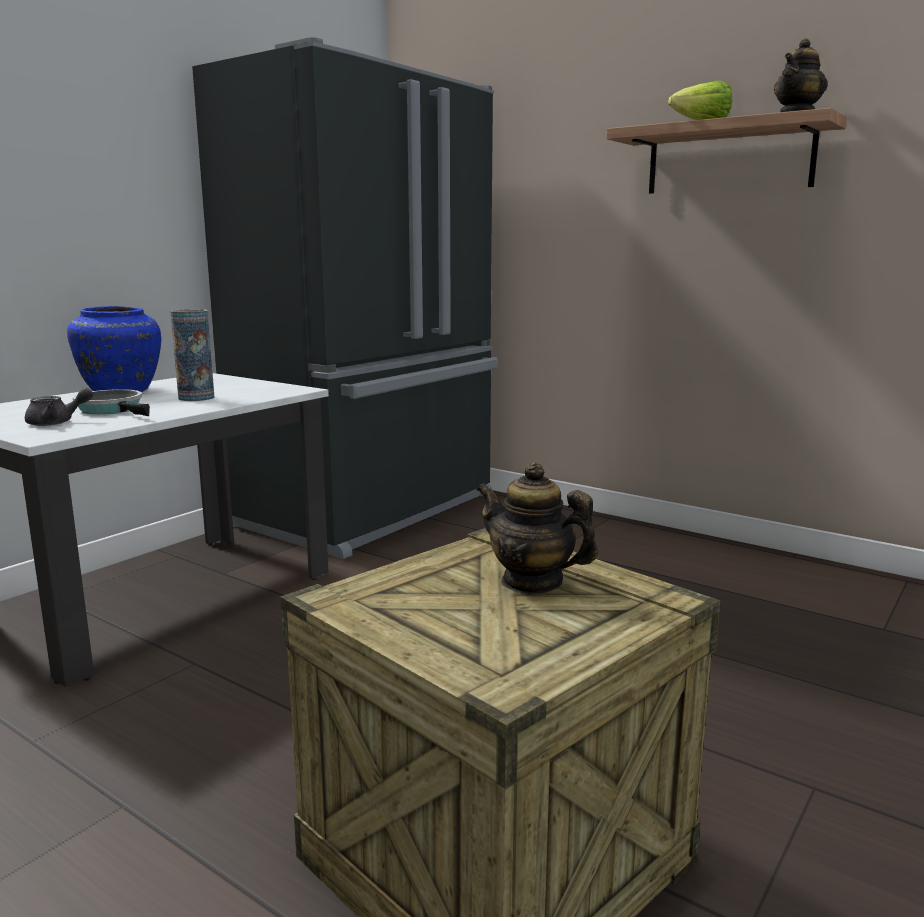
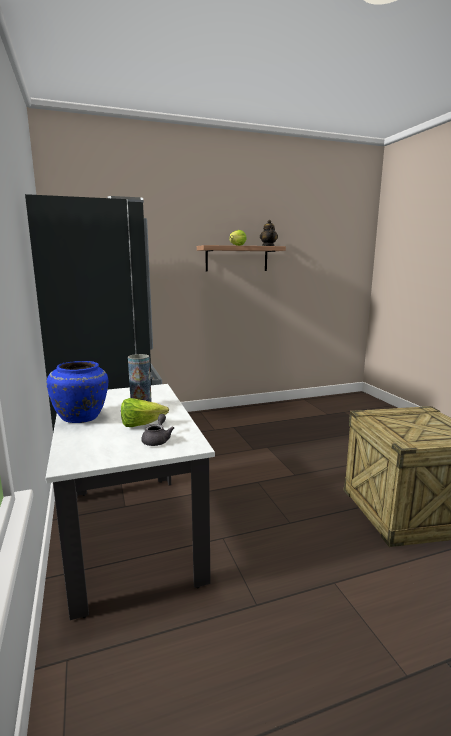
camera: 55 degrees left, 0 degrees up
(113, 410) = (141, 425): frying pan -> lettuce
(532, 582) = (405, 419): teapot -> none

